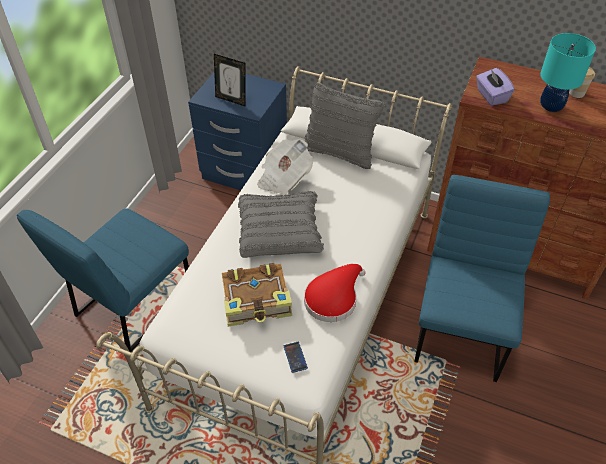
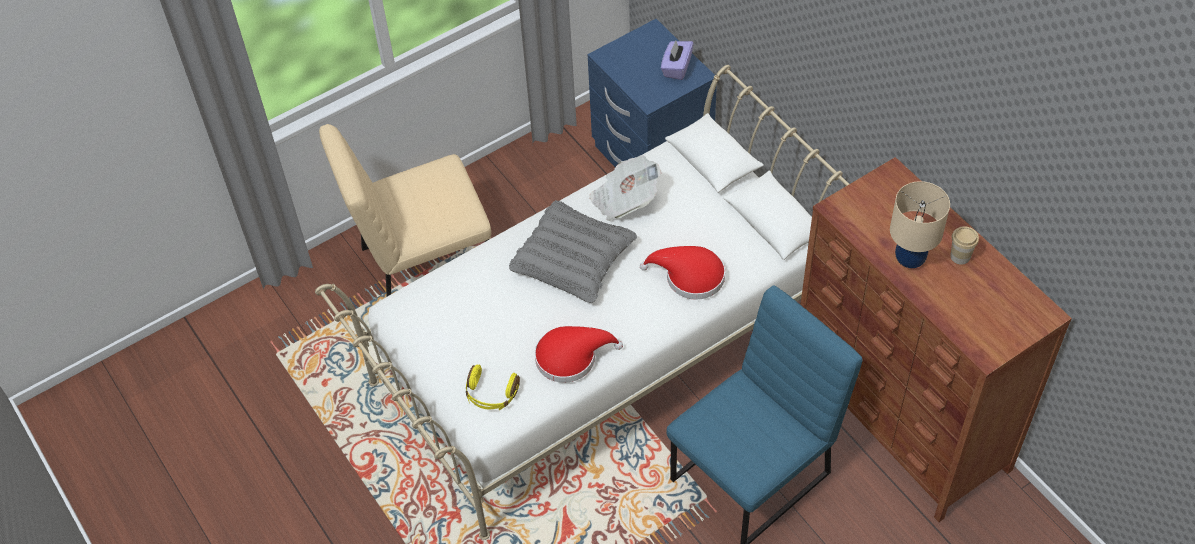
camera: 35 degrees right, 5 degrees up
(131, 305) = (423, 265): blue chair -> beige chair
(231, 100) = (637, 72): picture frame -> none
(257, 301) = (496, 323): book -> none
(295, 357) = (491, 394): phone -> yellow headphones
(341, 153) = (712, 198): grey pillow -> none
(368, 206) = (689, 276): none -> red hat
(491, 96) = (855, 215): purple tissue box -> purple tissue box (676, 68)
(550, 106) = (909, 258): turquoise table lamp -> beige table lamp

